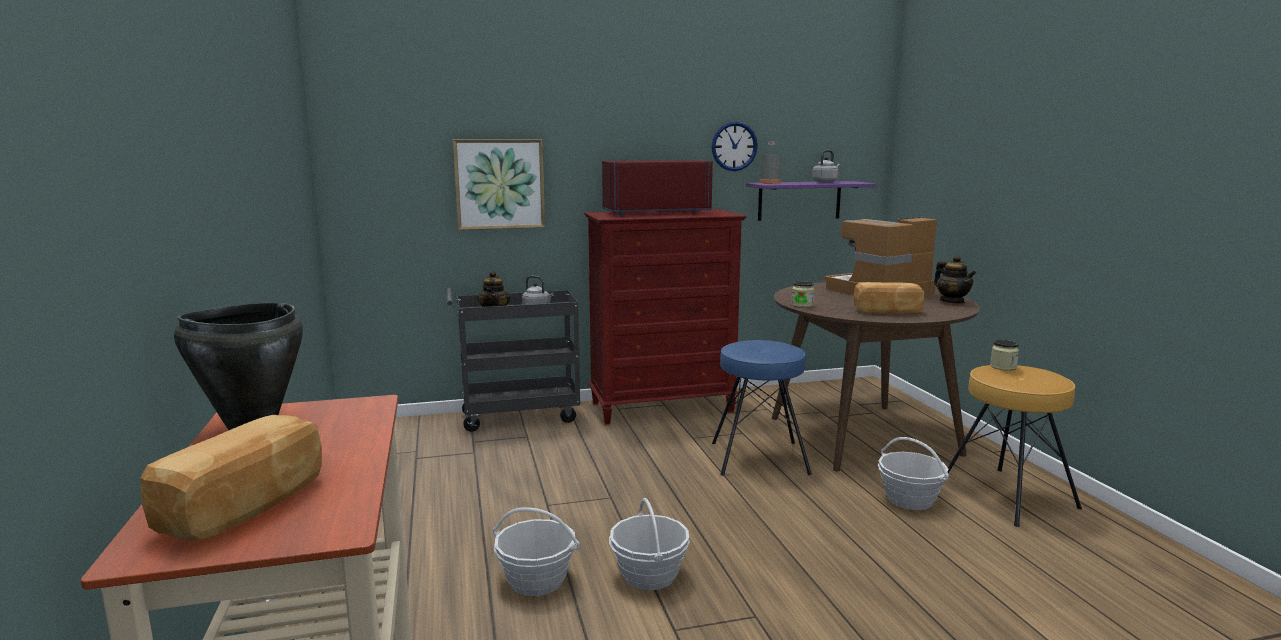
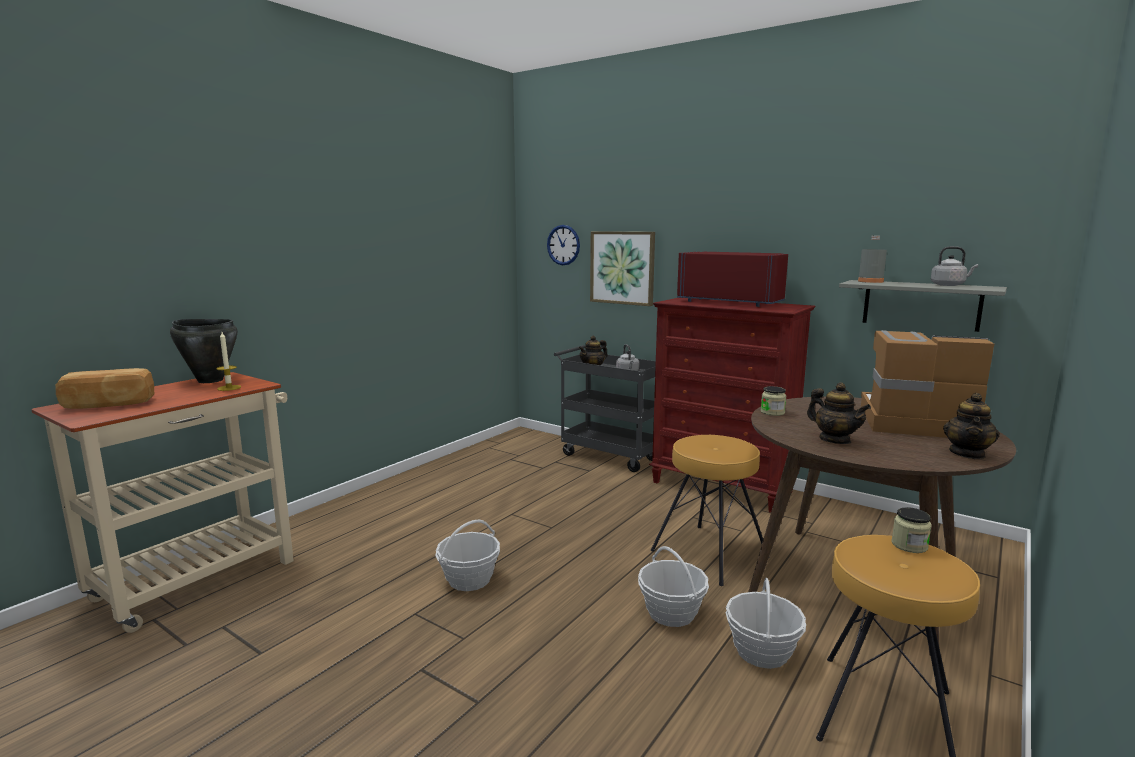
camera: 50 degrees right, 0 degrees up
(344, 421) = (229, 388): none -> candle
(536, 580) = (421, 548): basket -> basket (671, 613)
(734, 146) = (839, 240): wall clock -> wall clock (563, 245)
(759, 457) = (709, 553): blue stool -> brown stool
(799, 200) = (921, 305): purple shelf -> grey shelf
(887, 312) = (835, 440): bread -> teapot

